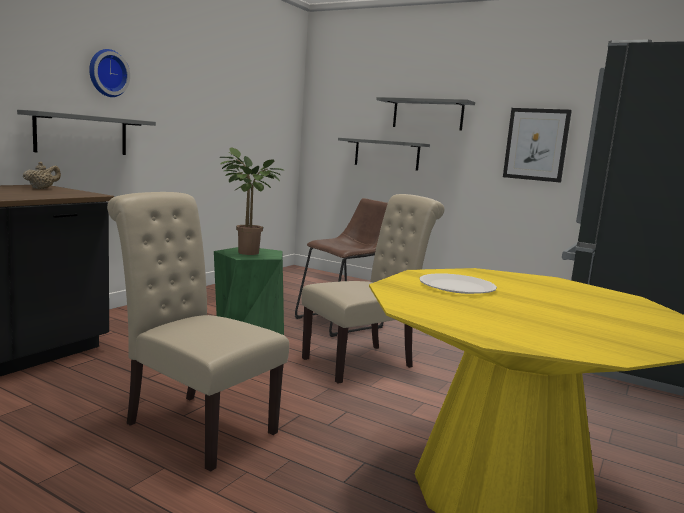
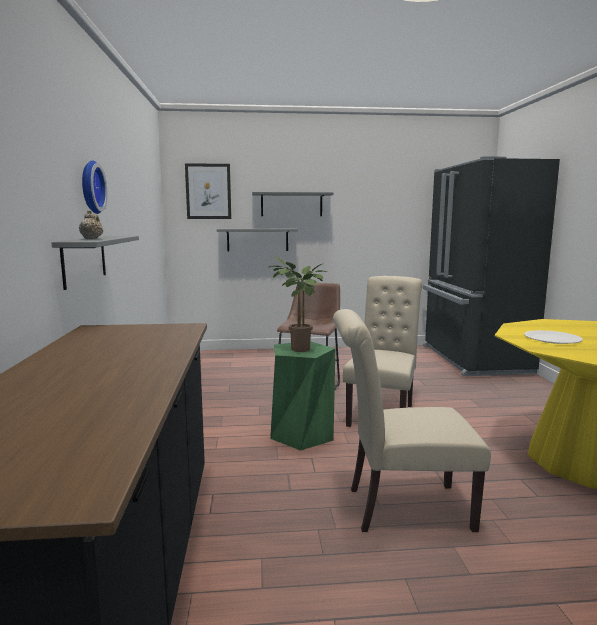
camera: 35 degrees left, 0 degrees up
(42, 188) = (120, 331): beige teapot -> beige teapot (92, 238)
(536, 144) = (379, 223): picture -> picture (208, 191)

